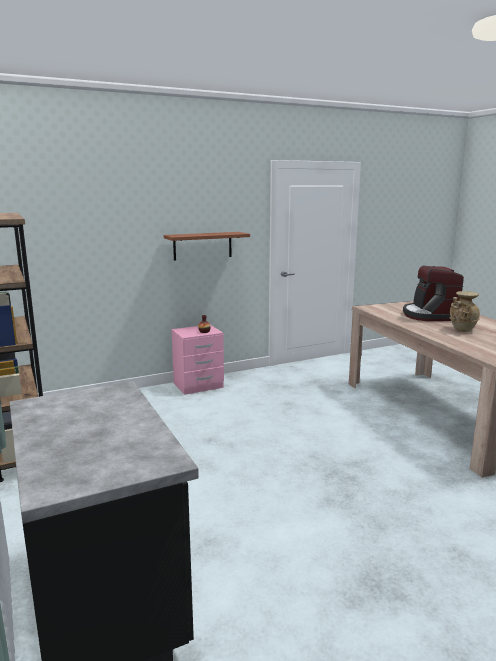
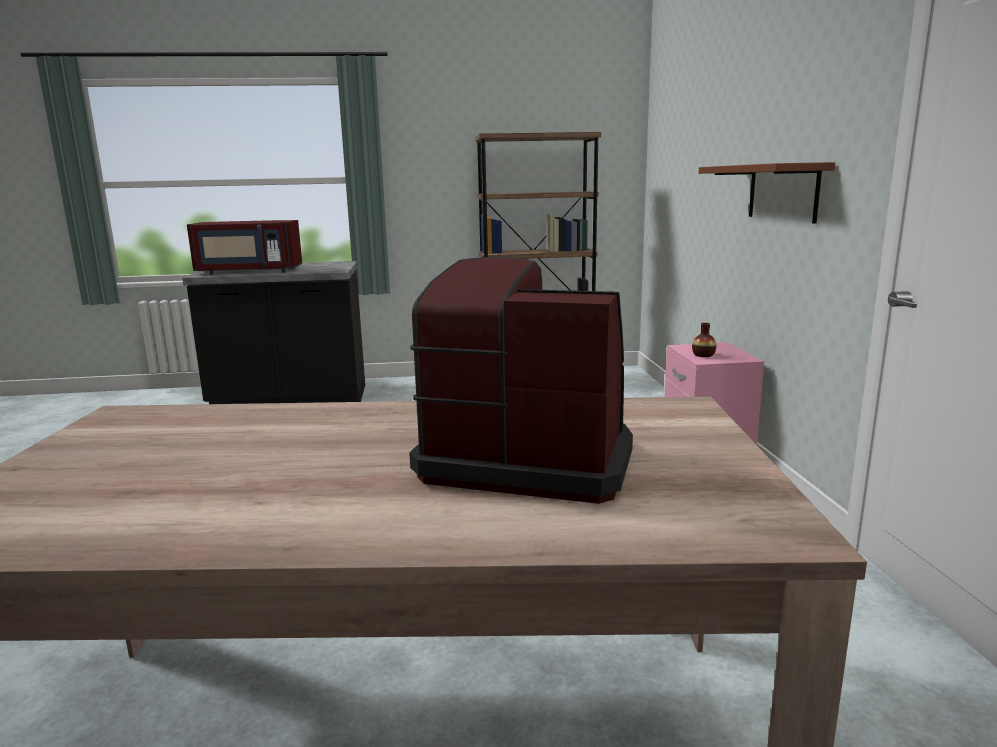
camera: 110 degrees right, 0 degrees up
(133, 436) = (248, 271): none -> red microwave
(461, 330) = (328, 451): beige vase -> none

